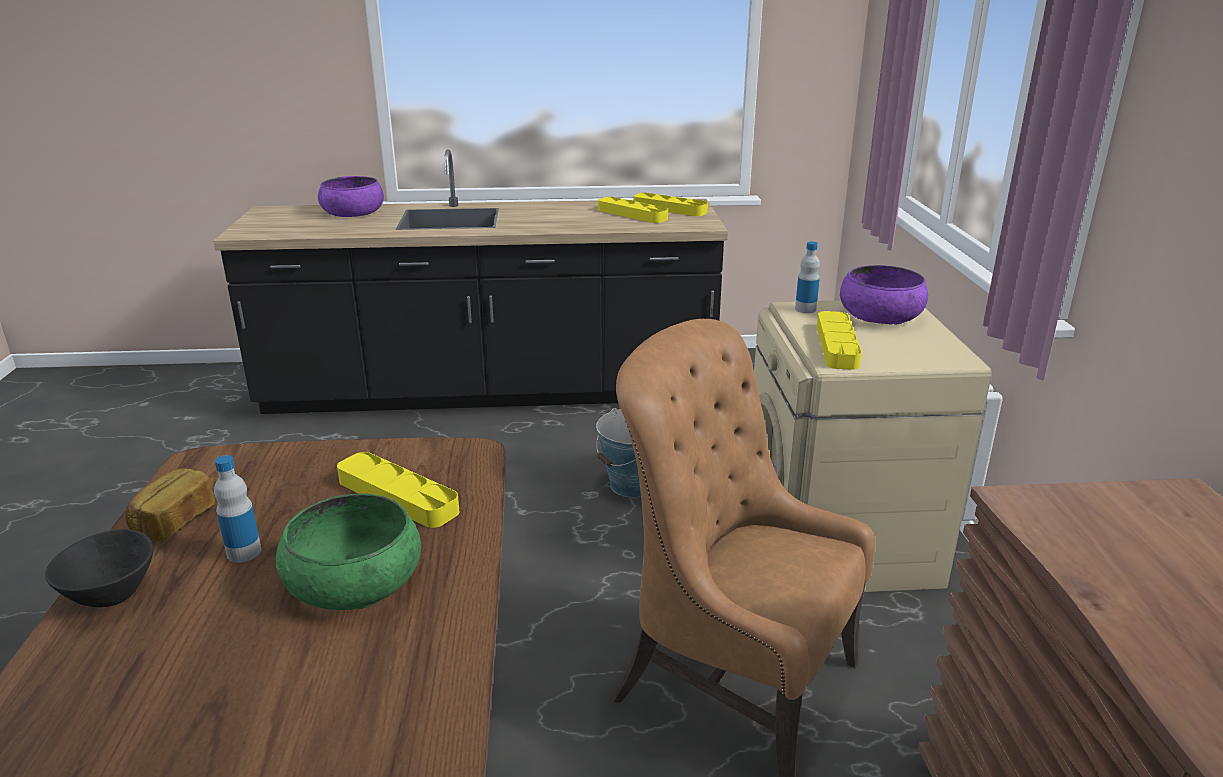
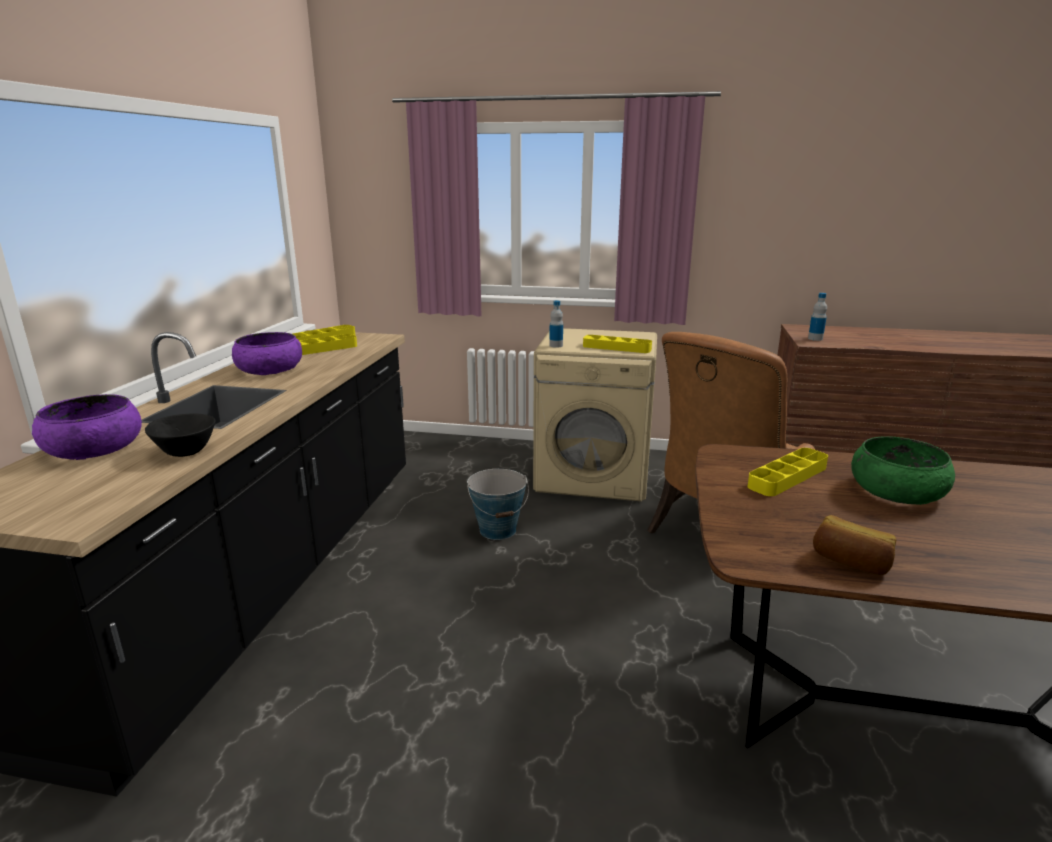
camera: 75 degrees left, 5 degrees down
(108, 594) = (967, 581): black bowl -> black bowl (185, 452)
(244, 552) = (882, 529): bottle -> bottle (815, 339)
(880, 315) = (575, 335): purple bowl -> purple bowl (270, 369)

